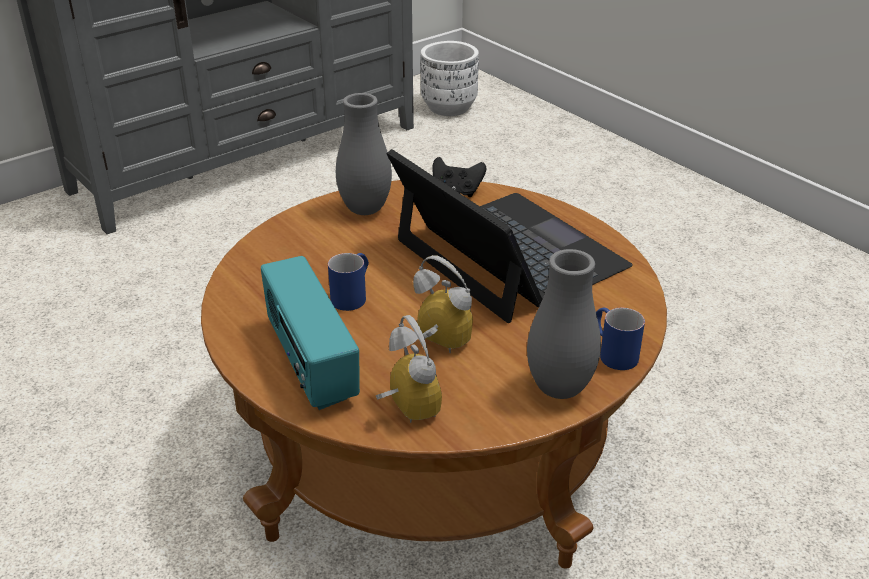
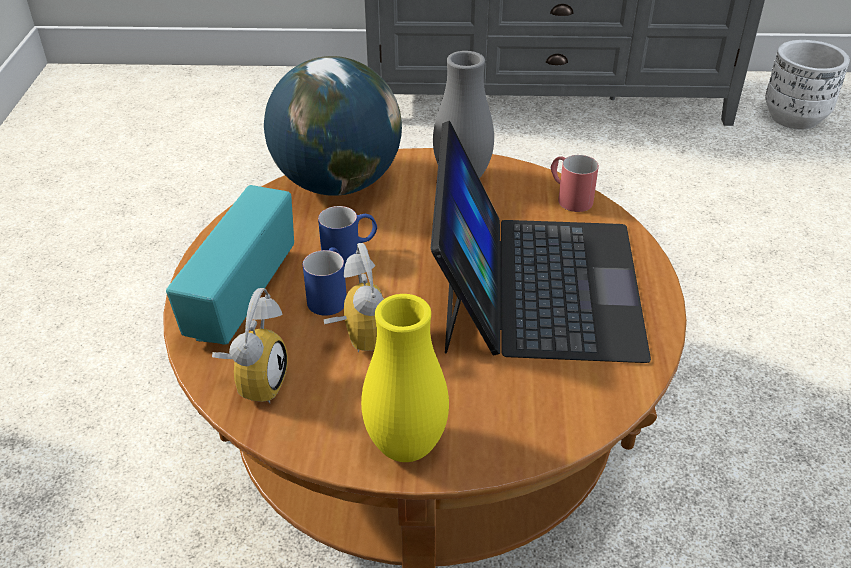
camera: 40 degrees right, 5 degrees up
(273, 254) = (337, 184): none -> globe
(457, 191) = (569, 197): black game controller -> red mug
(559, 388) = (406, 446): grey vase -> yellow vase
(612, 352) = (505, 442): blue mug -> blue mug (329, 295)

